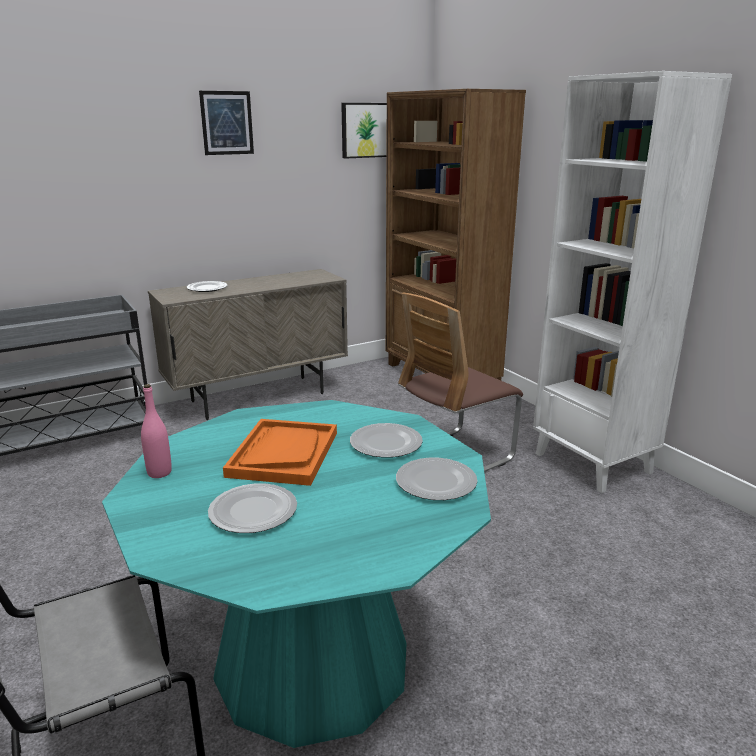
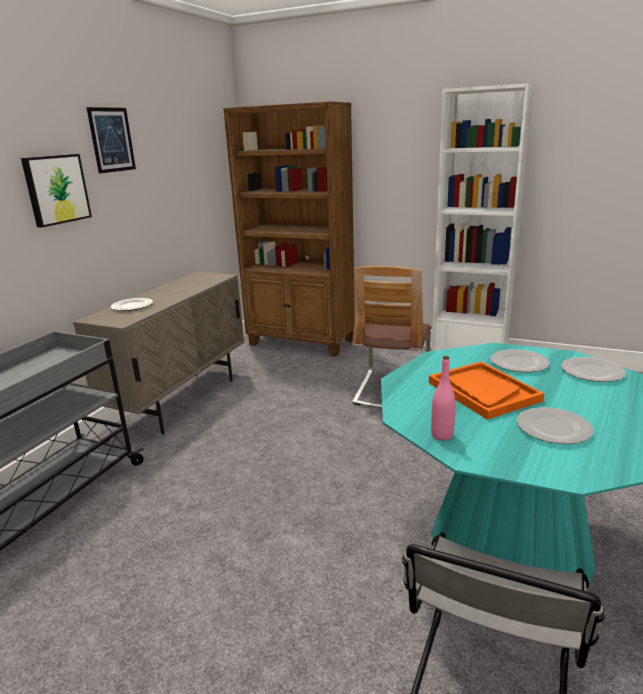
camera: 35 degrees left, 0 degrees up
(364, 130) = (205, 142): picture -> picture (56, 189)

